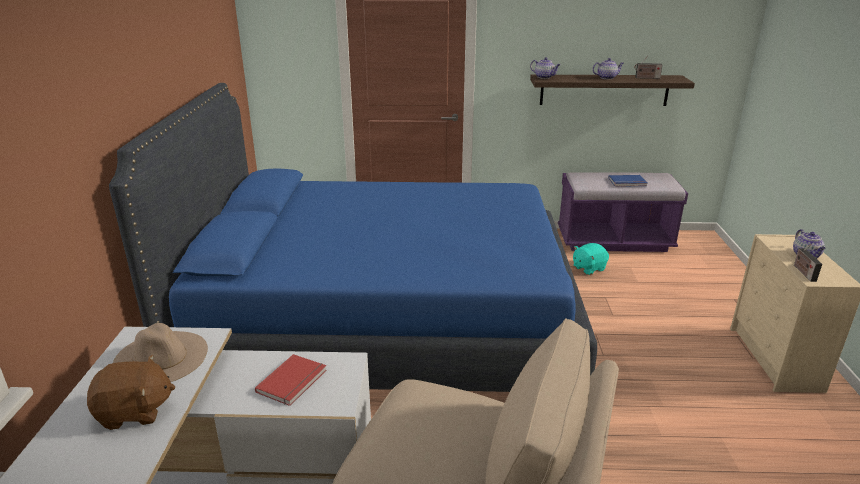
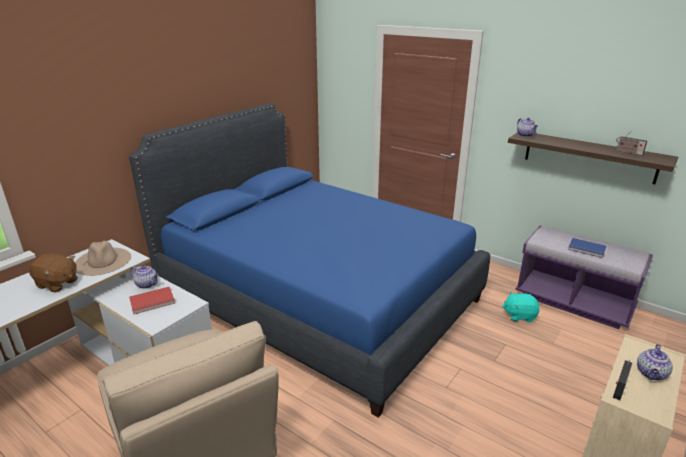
camera: 35 degrees right, 0 degrees up
(607, 78) = (585, 145): teapot -> teapot (147, 284)

